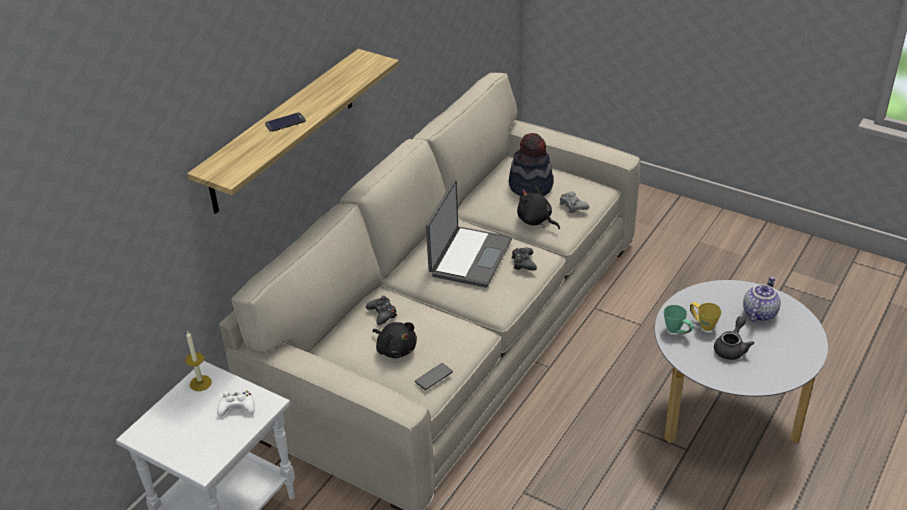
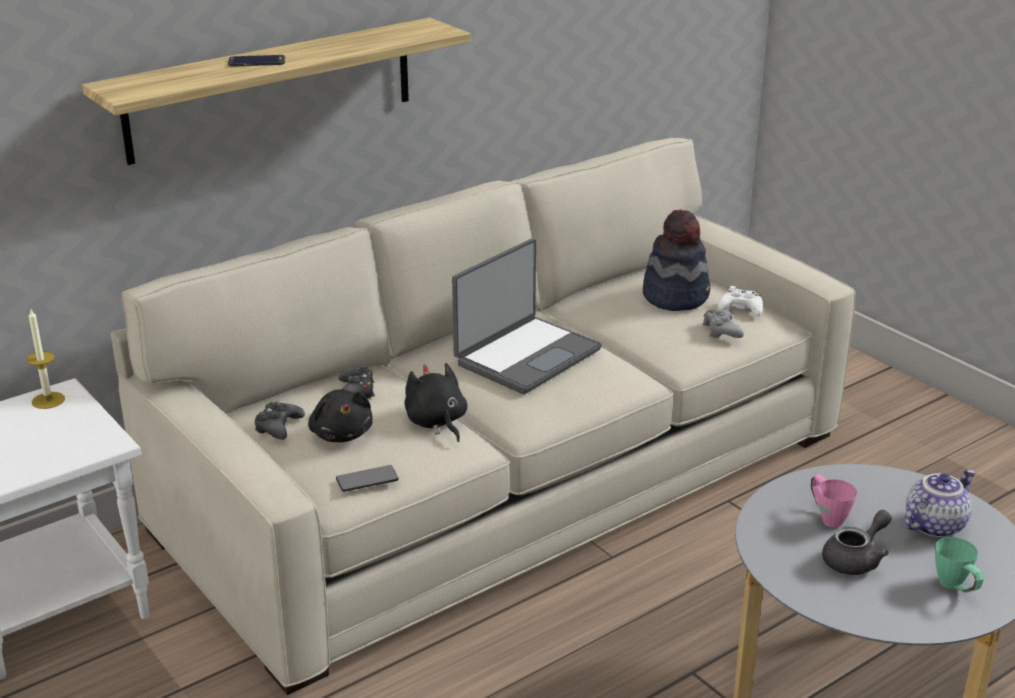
camera: 20 degrees right, 10 degrees down
(237, 407) = (67, 437): white game controller -> white game controller (741, 308)
(523, 263) = (599, 379): black game controller -> black game controller (278, 427)
(536, 220) = (655, 336): black plush toy -> black plush toy (436, 423)
(677, 332) = (778, 516): green mug -> green mug (956, 588)
(702, 324) = (827, 517): yellow mug -> pink mug

